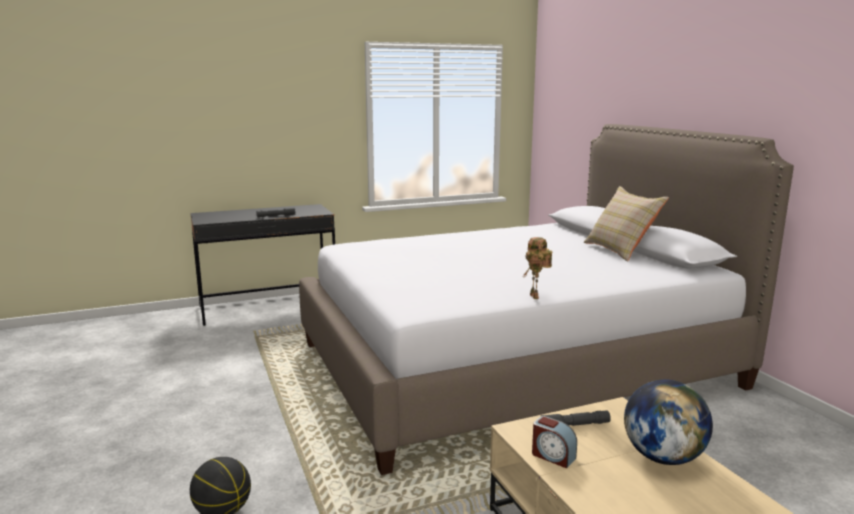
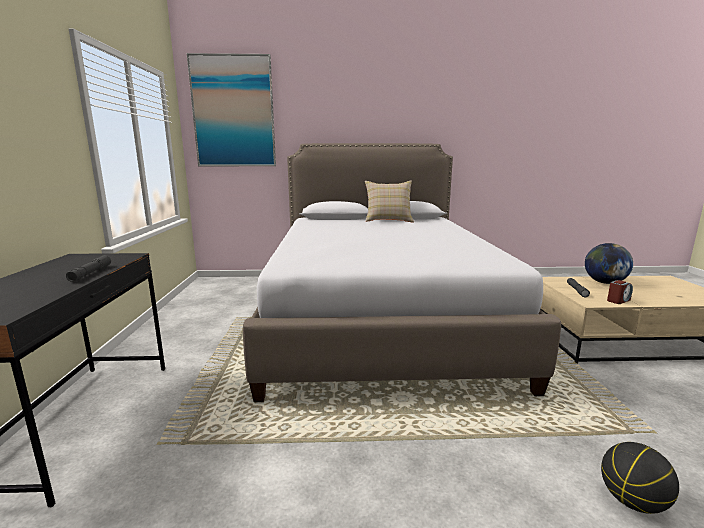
camera: 70 degrees left, 0 degrees up
(536, 297) = (483, 240): toy robot -> none
(567, 81) = (233, 112): none -> picture

